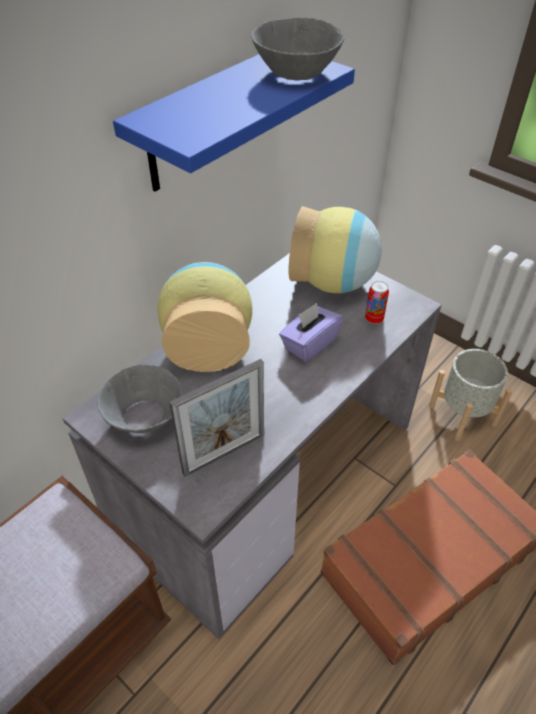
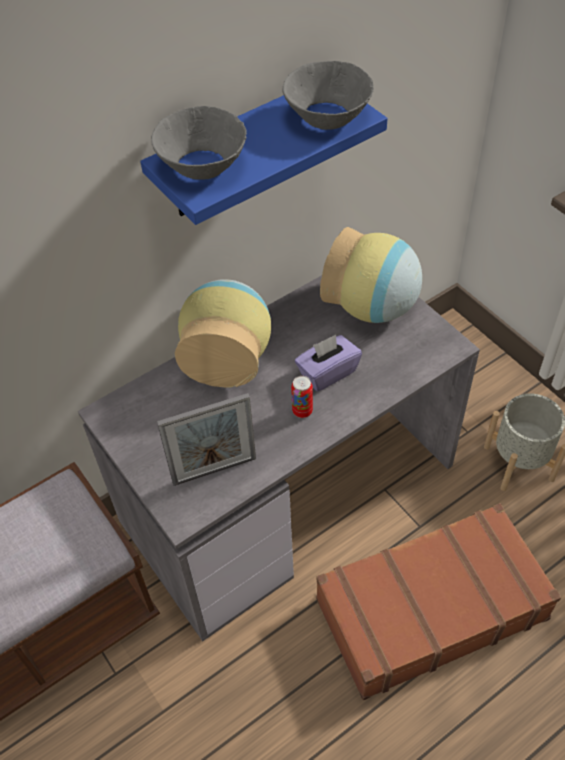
camera: 15 degrees right, 5 degrees up
(144, 416) = (151, 422): grey bowl -> grey bowl (202, 166)
(374, 319) = (402, 355): can -> can (302, 411)

